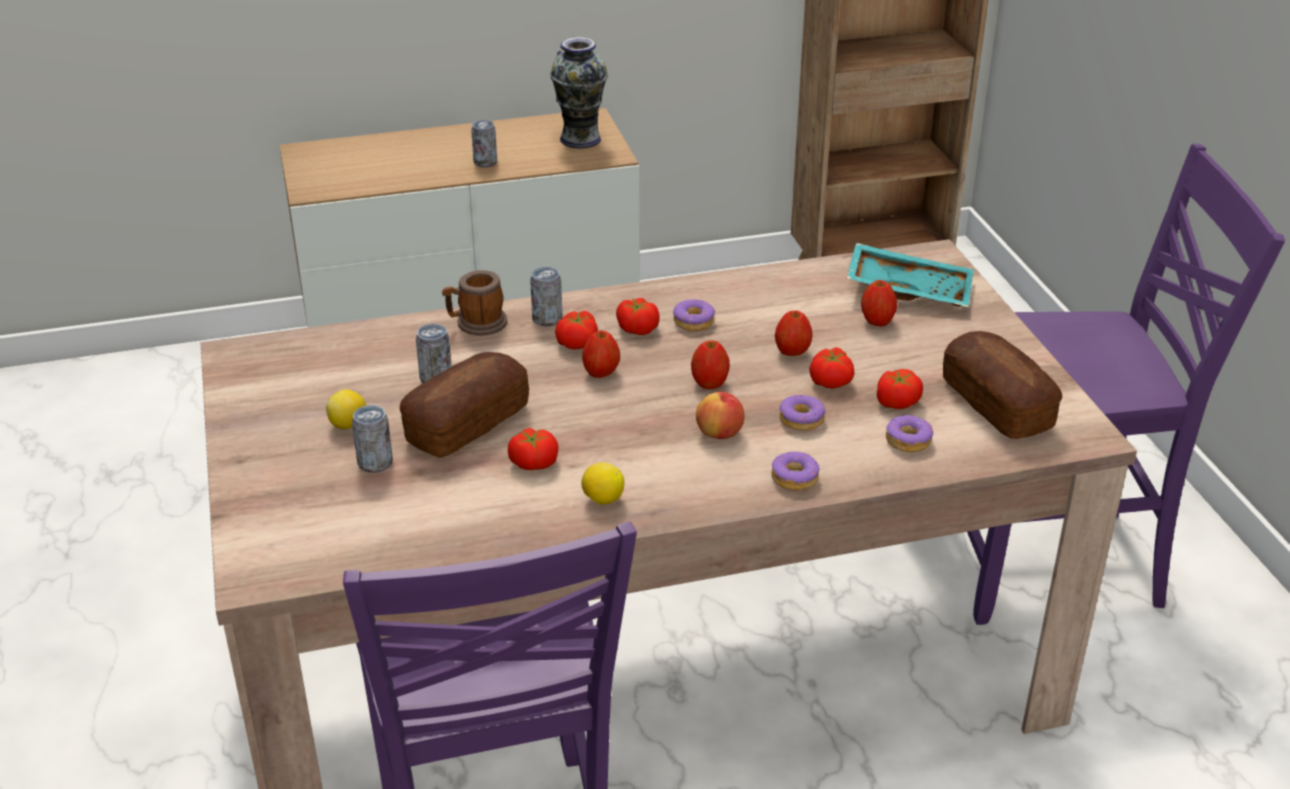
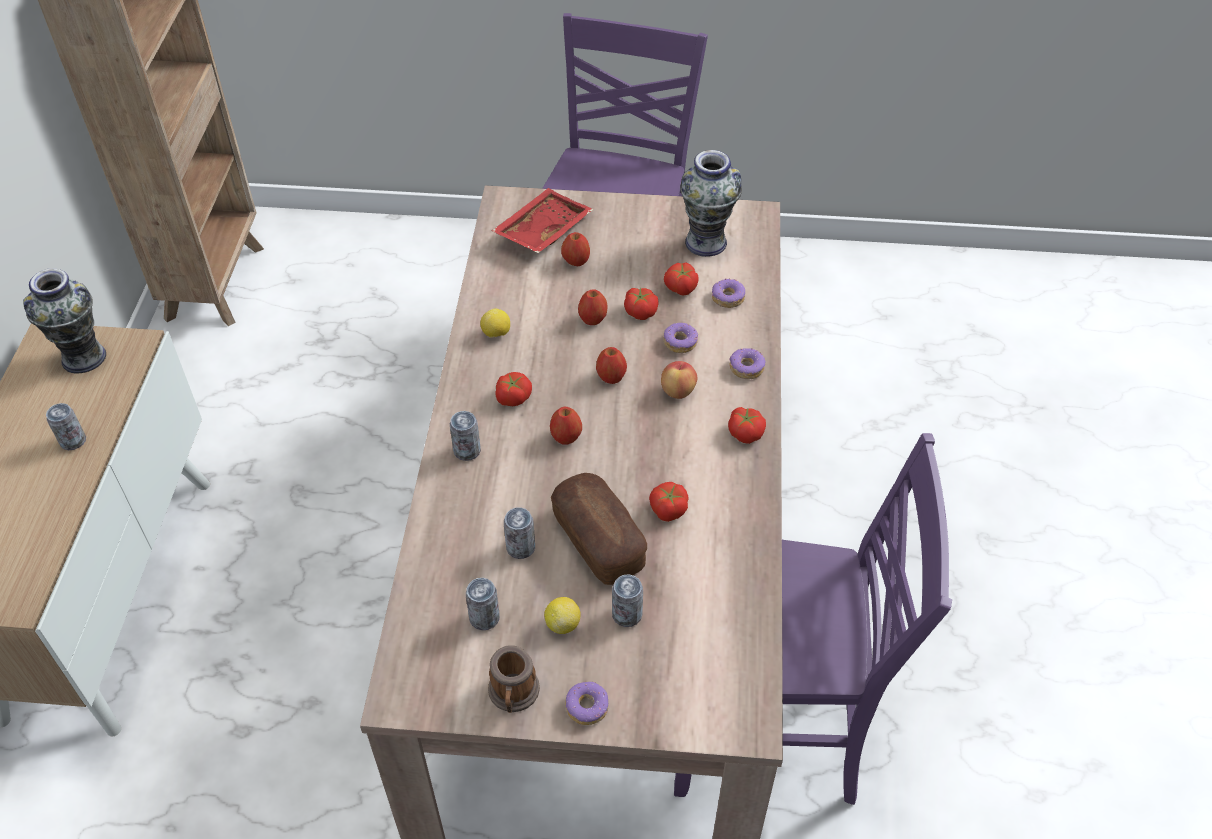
camera: 70 degrees left, 15 degrees up
(340, 378) = (484, 618): none -> can
(476, 324) = (448, 501): mug -> mug (513, 695)
(578, 343) = (515, 440): tomato -> tomato (745, 432)
(602, 499) = (731, 479): lemon -> lemon (496, 334)
(694, 322) = (521, 361): donut -> donut (587, 707)
(909, 289) = (542, 230): turquoise tray -> red tray
(996, 405) = (706, 242): bread -> vase

